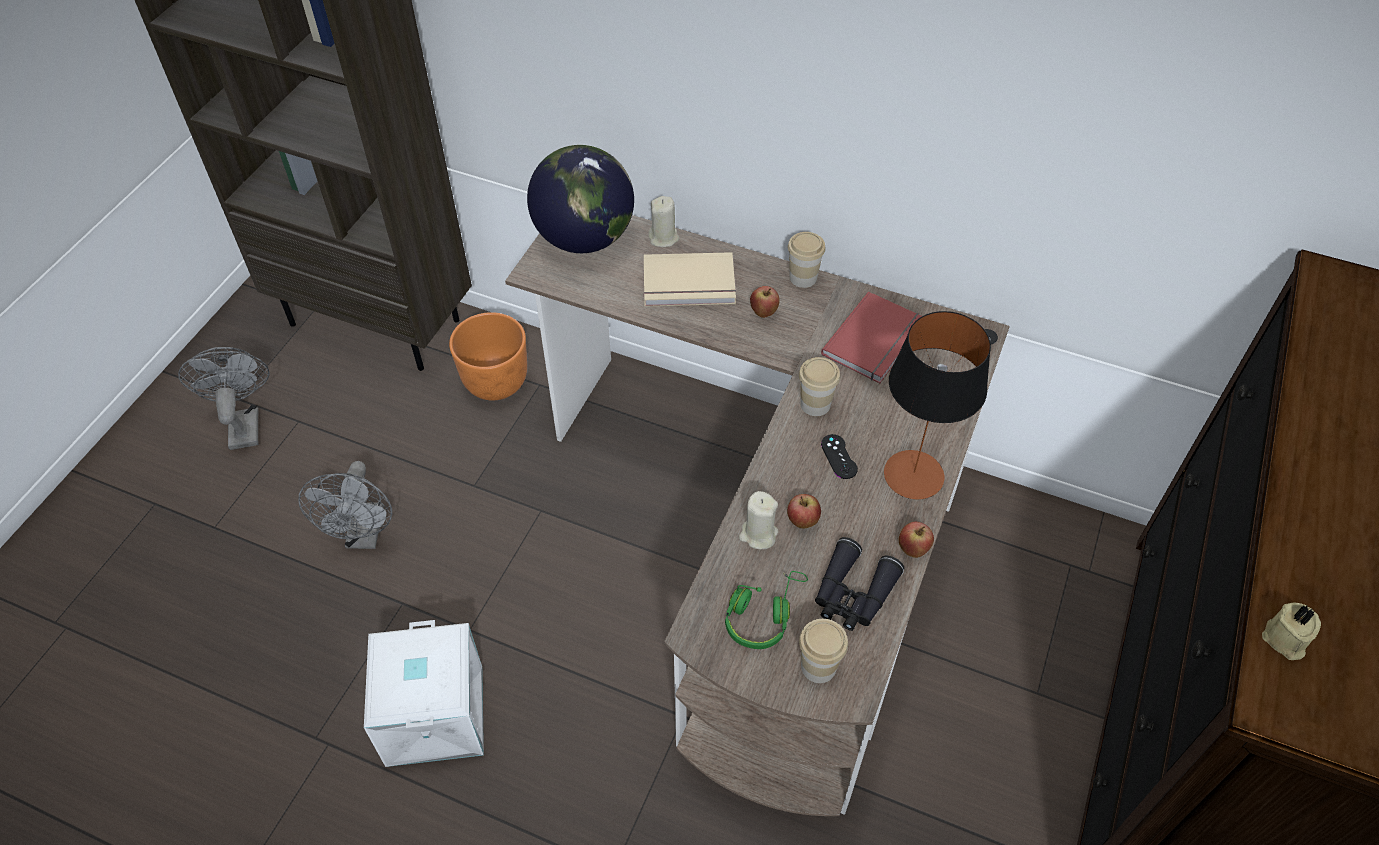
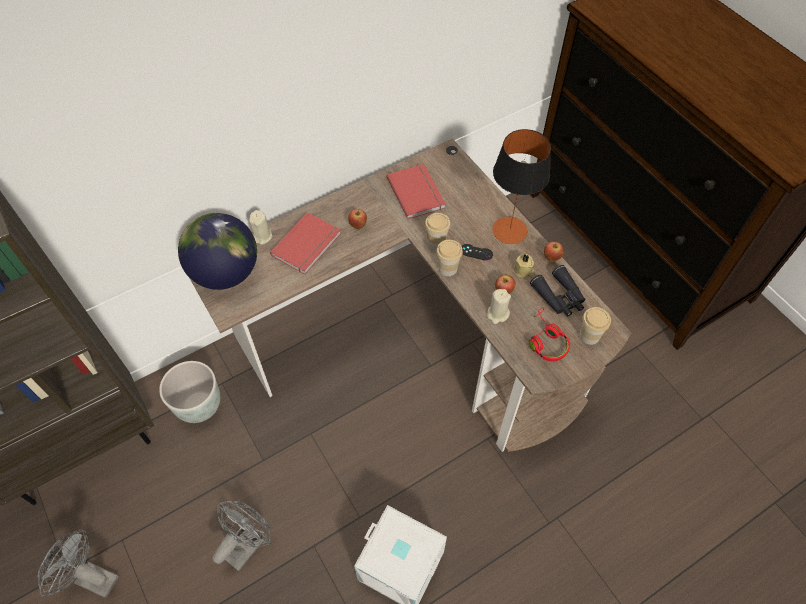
camera: 55 degrees left, 5 degrees up
(364, 535) = (247, 543): grey fan -> grey fan turned 90 degrees counterclockwise
(496, 382) = (198, 405): orange planter -> grey planter
(689, 284) = (308, 245): beige book -> red book
(763, 614) = (545, 340): green headphones -> red headphones
(803, 277) = (349, 194): cup -> cup (447, 268)
(1284, 640) = (763, 145): beige candle -> beige candle (523, 271)

